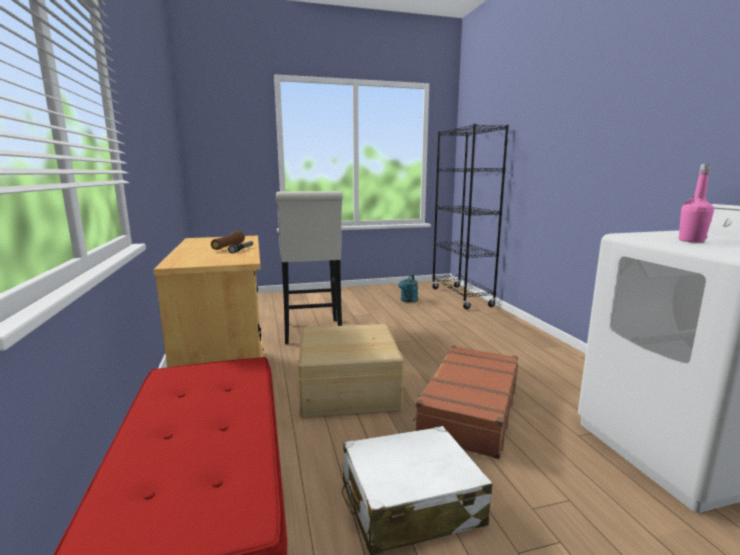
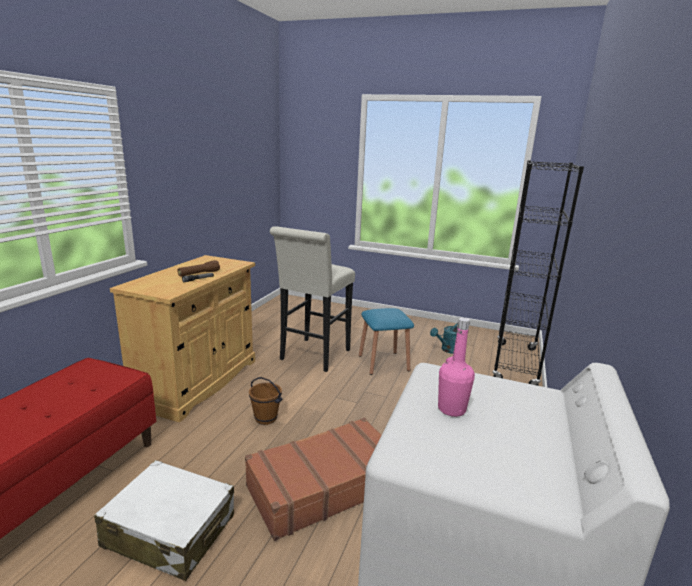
camera: 35 degrees right, 5 degrees up
(347, 388) = (265, 418): beige storage box -> brown bucket
(377, 320) = (383, 363): none -> blue stool

